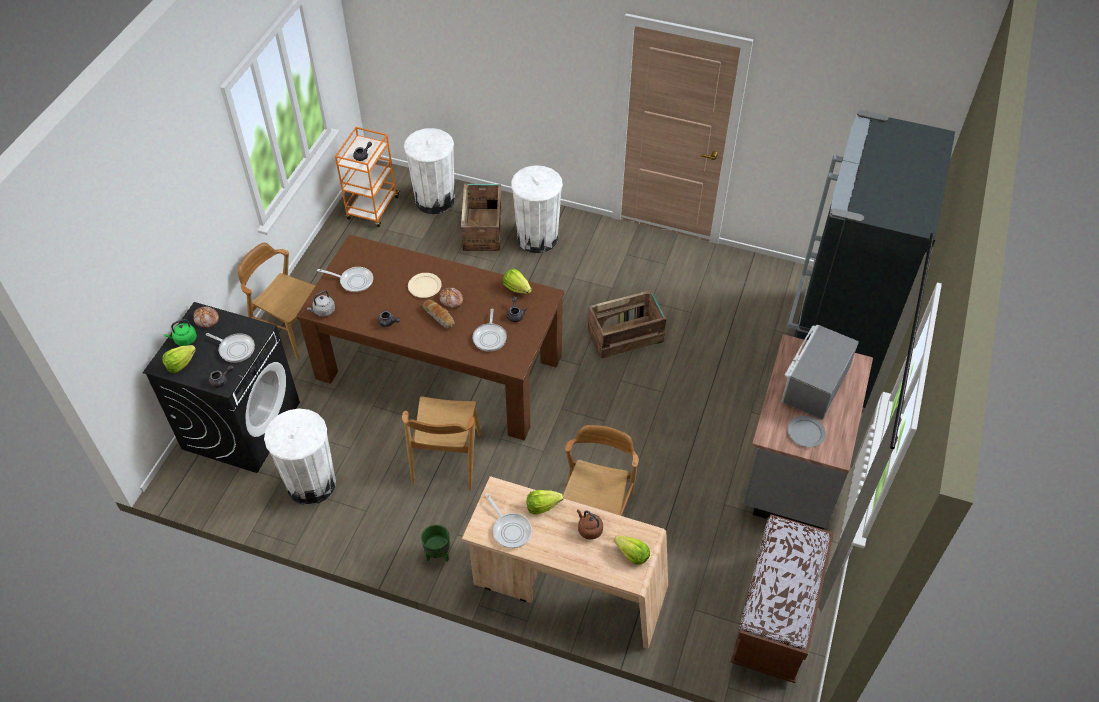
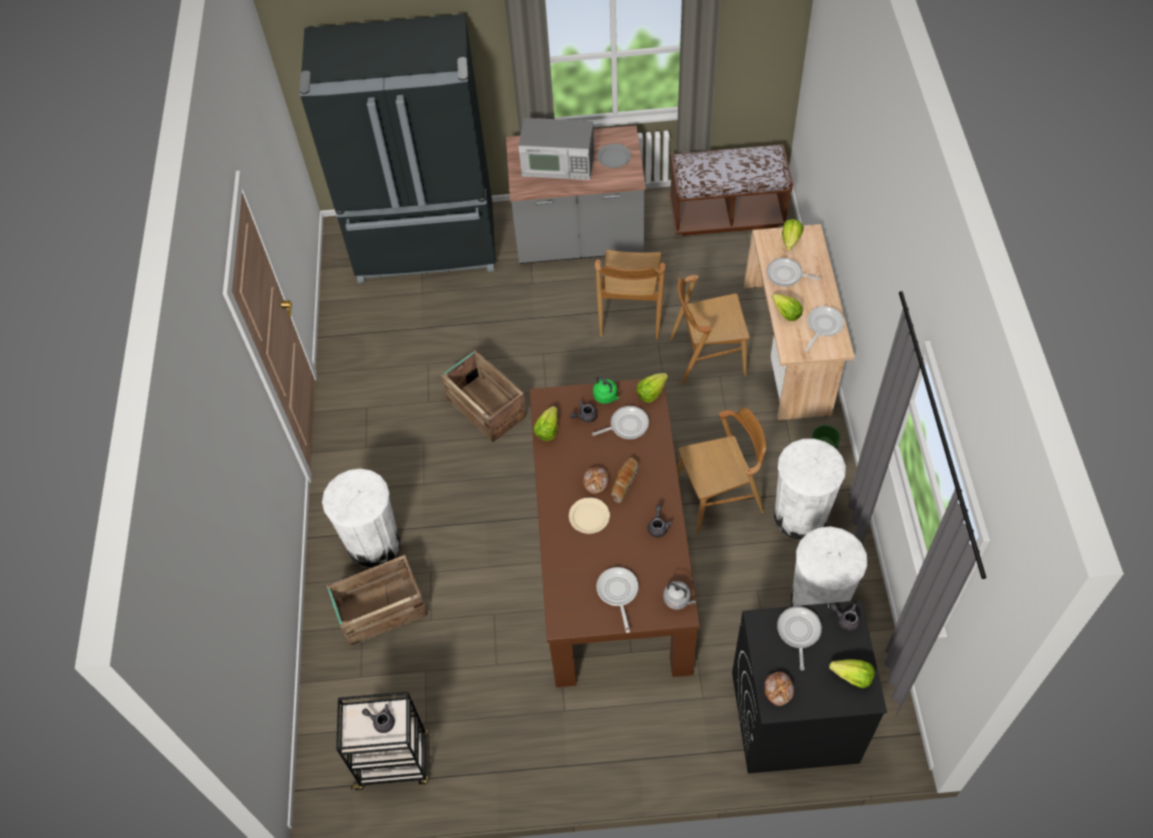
camera: 110 degrees left, 5 degrees up
(184, 340) = (819, 695): green kettle -> green kettle (606, 396)
(291, 329) = (637, 746): brown chair -> brown chair (631, 313)
(373, 209) = (394, 761): orange cart -> black cart
(435, 200) = (349, 691): white trash can -> white trash can (800, 516)
(511, 365) = (651, 393): none -> lettuce
(589, 529) = (786, 275): brown kettle -> frying pan

